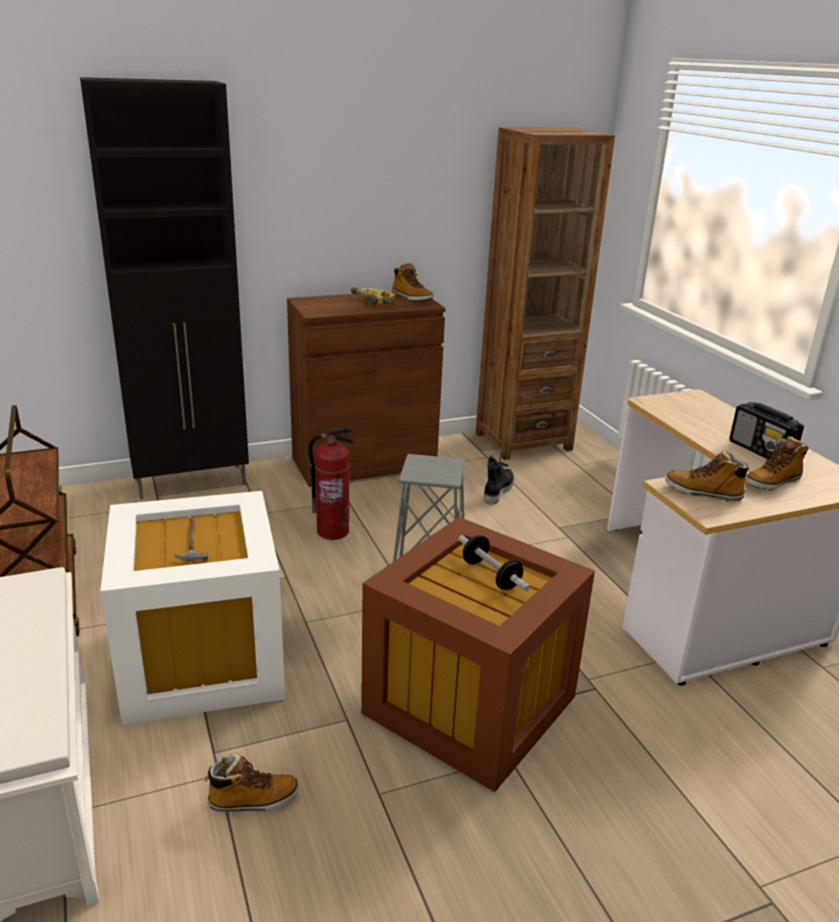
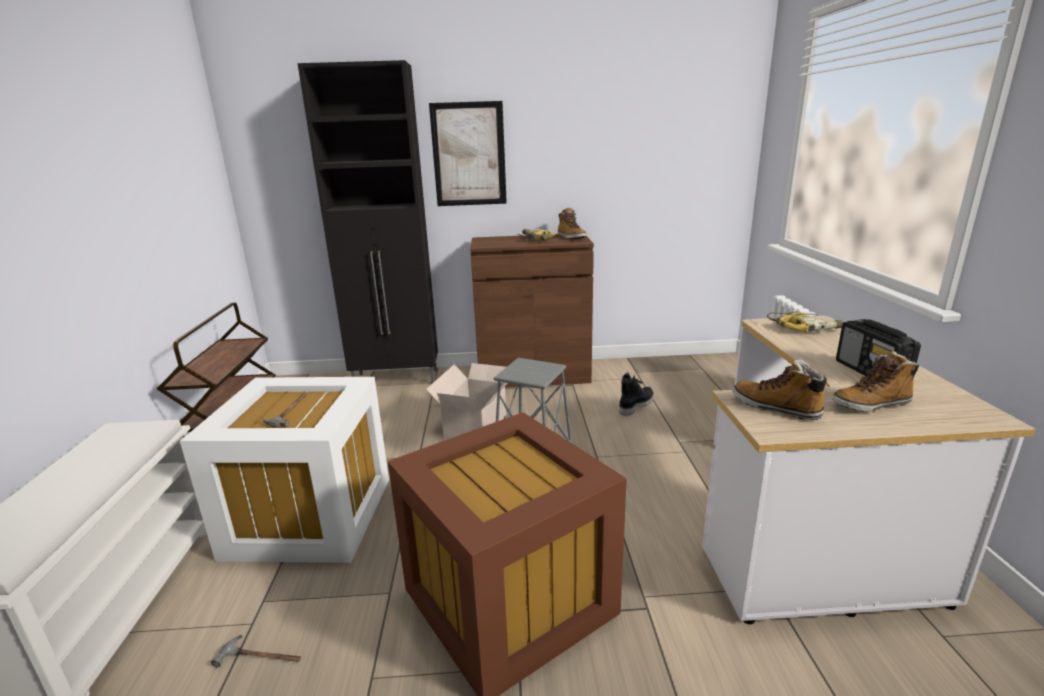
camera: 20 degrees right, 5 degrees down
(253, 800) = (262, 656): boot -> hammer
(285, 194) = (469, 154): none -> picture
(333, 531) = (477, 425): fire extinguisher -> cardboard box
(491, 575) = (519, 470): dumbbell -> none
(523, 441) = (678, 367): brown bookcase -> none
(687, 405) = (804, 327): none -> power drill

